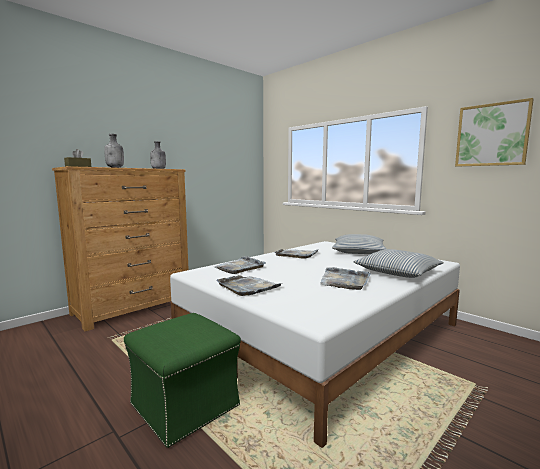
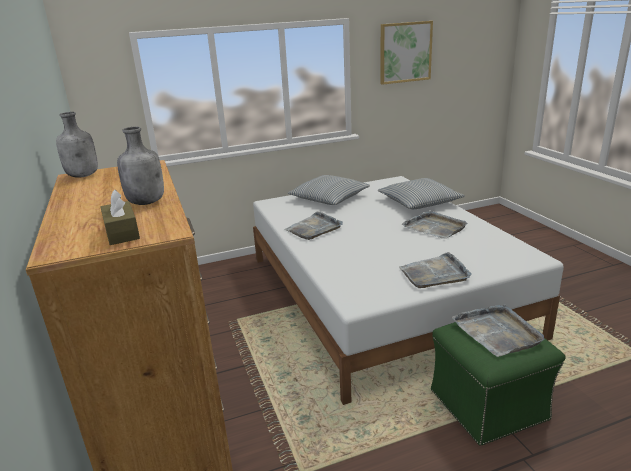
camera: 65 degrees left, 15 degrees up
(240, 267) = (349, 268): grey tray -> grey tray (497, 332)

